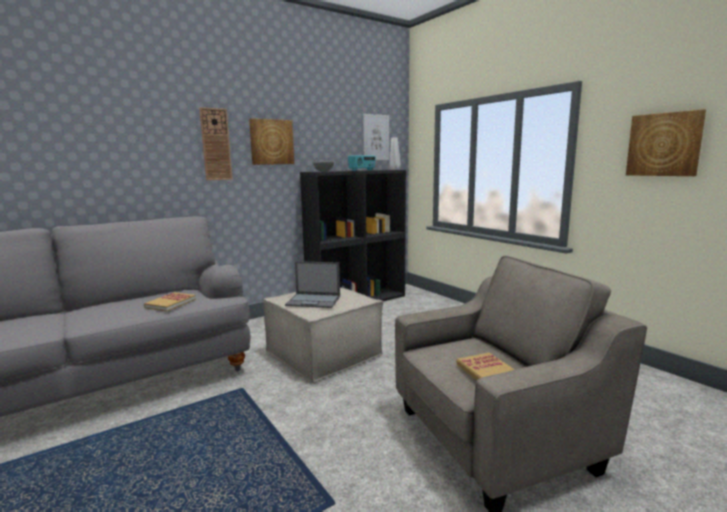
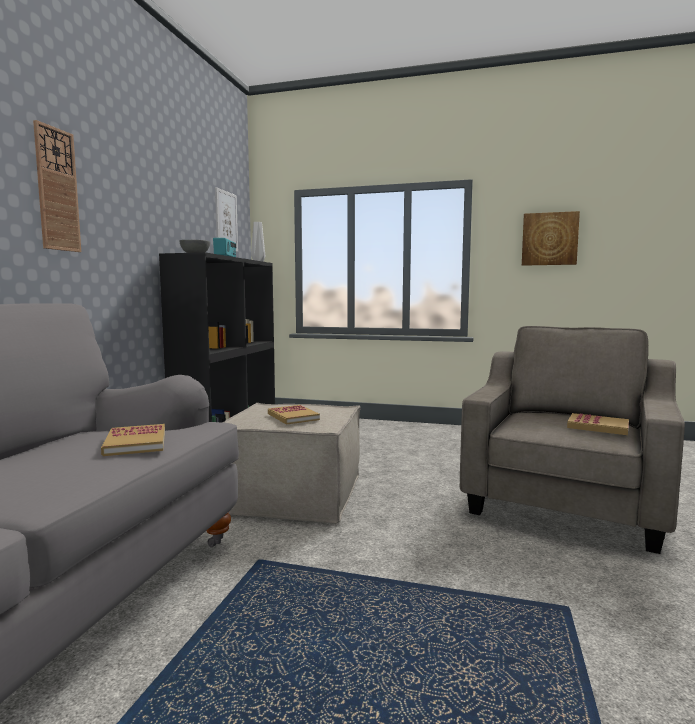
camera: 40 degrees left, 5 degrees down
(271, 142) = (126, 202): picture -> none
(314, 301) = (293, 417): laptop -> book

